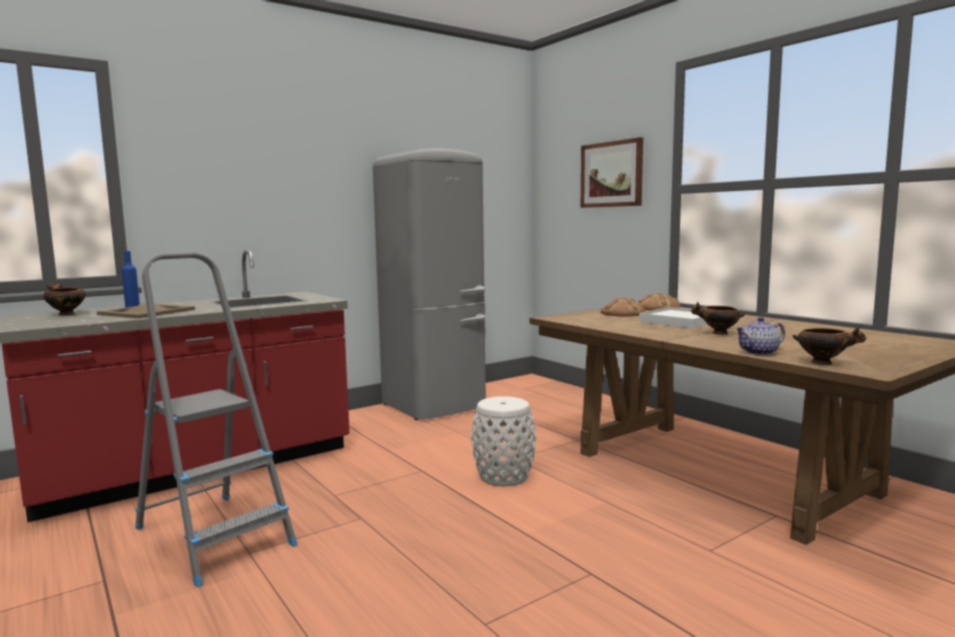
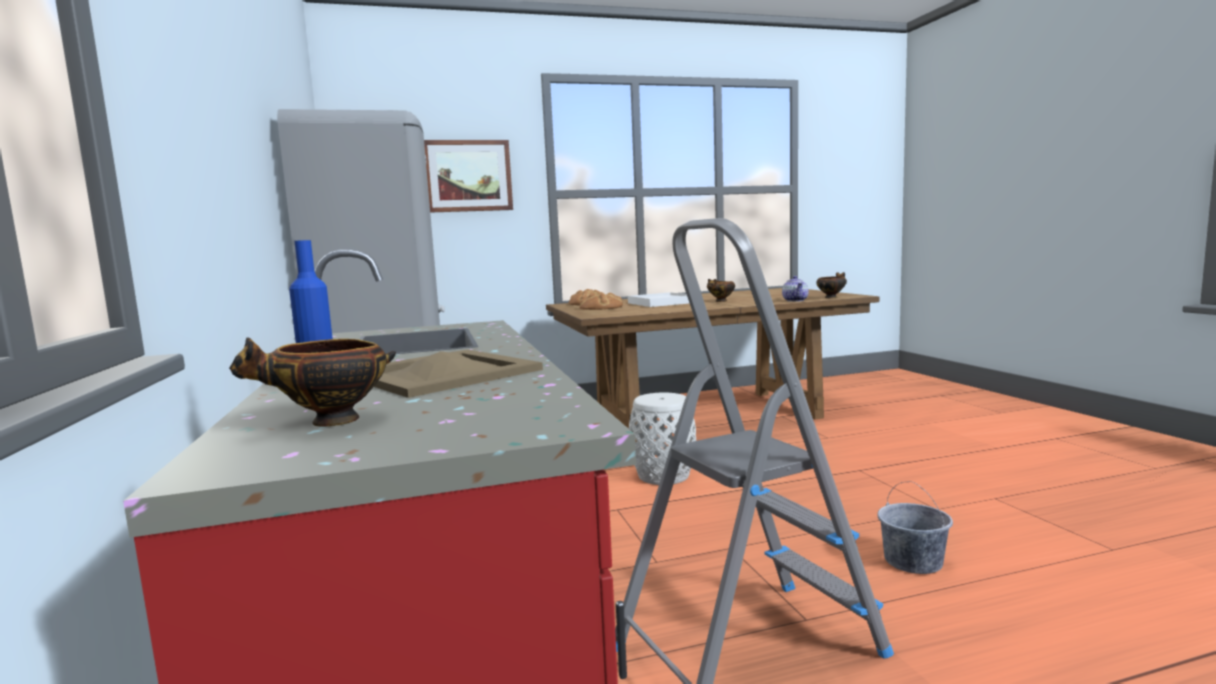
camera: 70 degrees left, 0 degrees up
(343, 601) = (913, 562): none -> grey bucket

